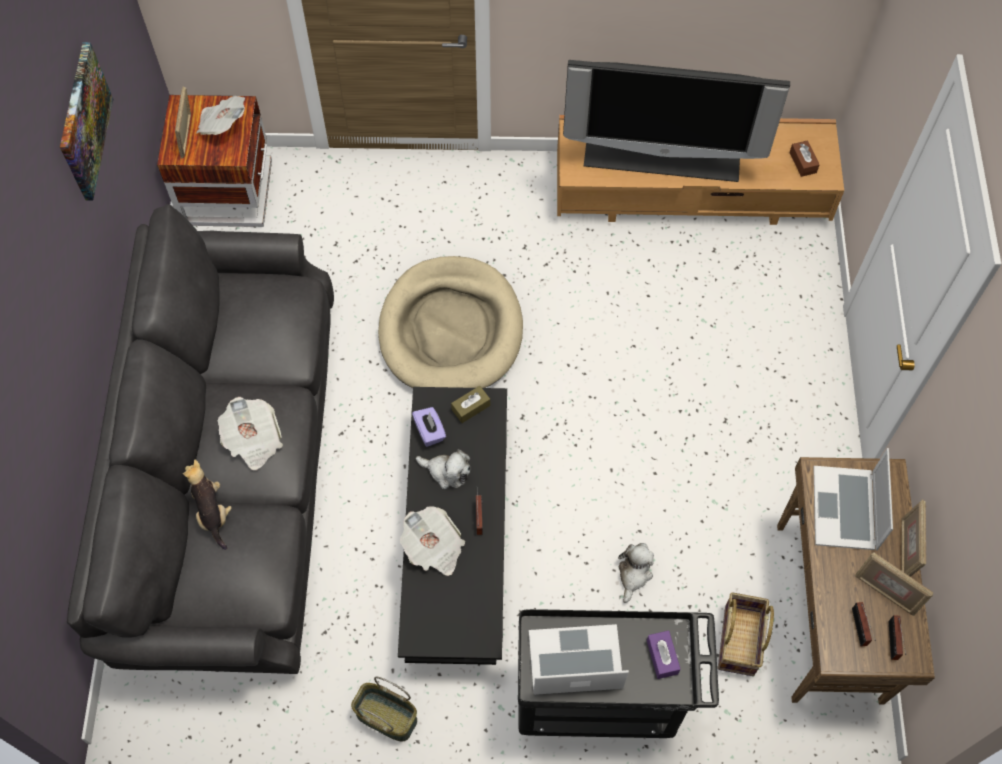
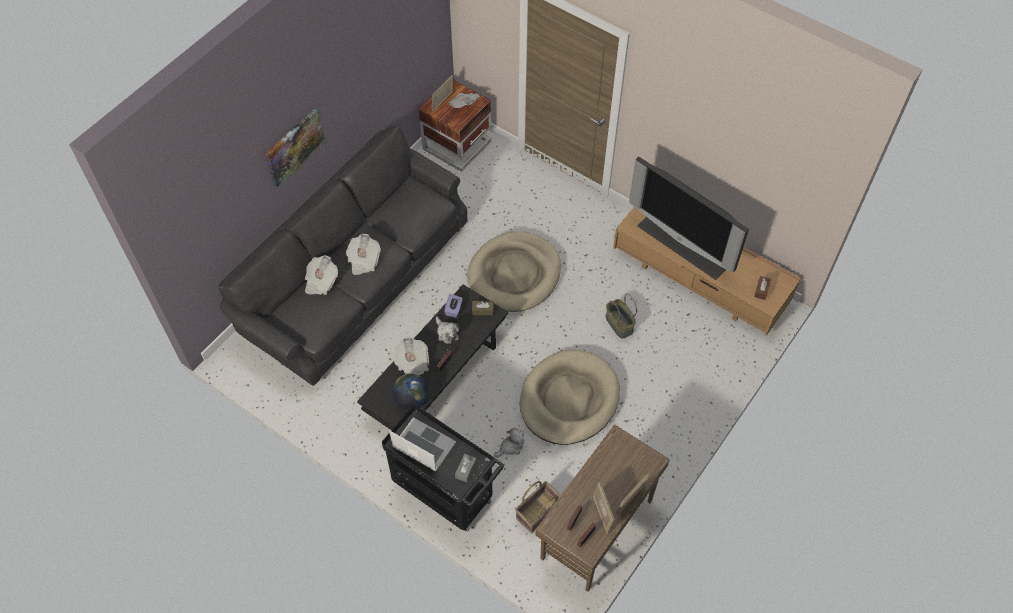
camera: 35 degrees right, 5 degrees down
(84, 121) = (369, 61): picture -> picture (294, 146)
(212, 512) = (320, 282): plush toy -> newspaper
(385, 717) = (339, 434): basket -> basket (618, 324)
(474, 601) = (411, 400): none -> globe
(657, 459) = (569, 399): none -> beige dog bed
(662, 657) = (466, 470): purple tissue box -> grey tissue box
(846, 508) = (616, 462): laptop -> none

